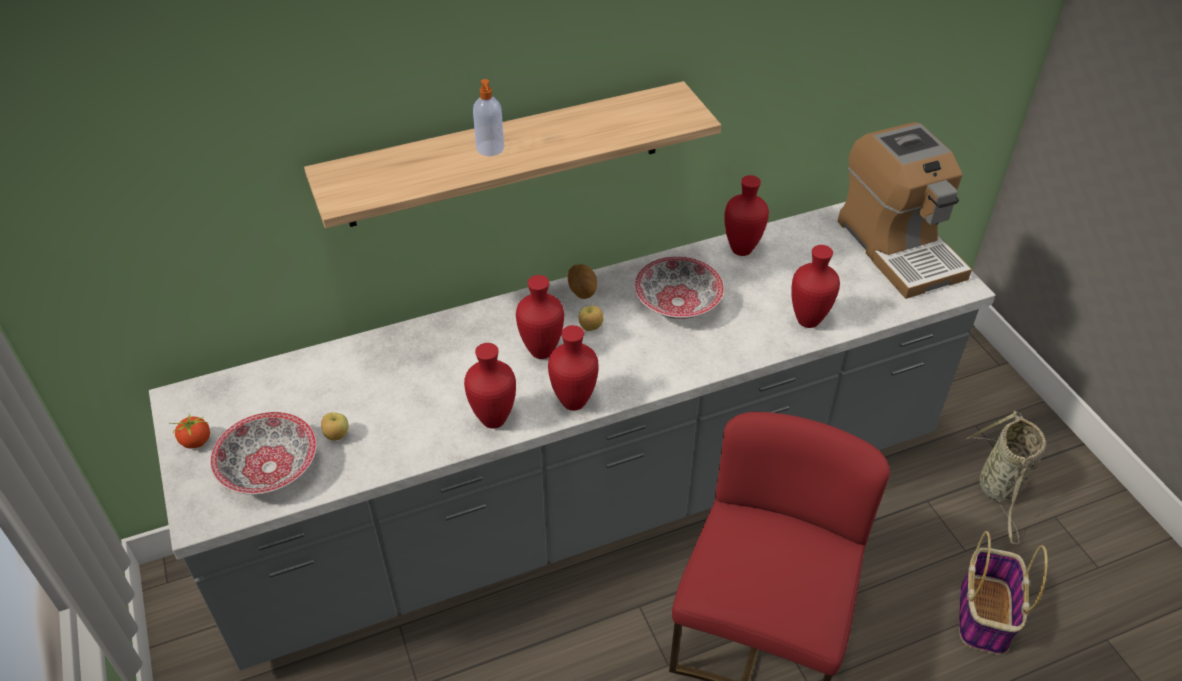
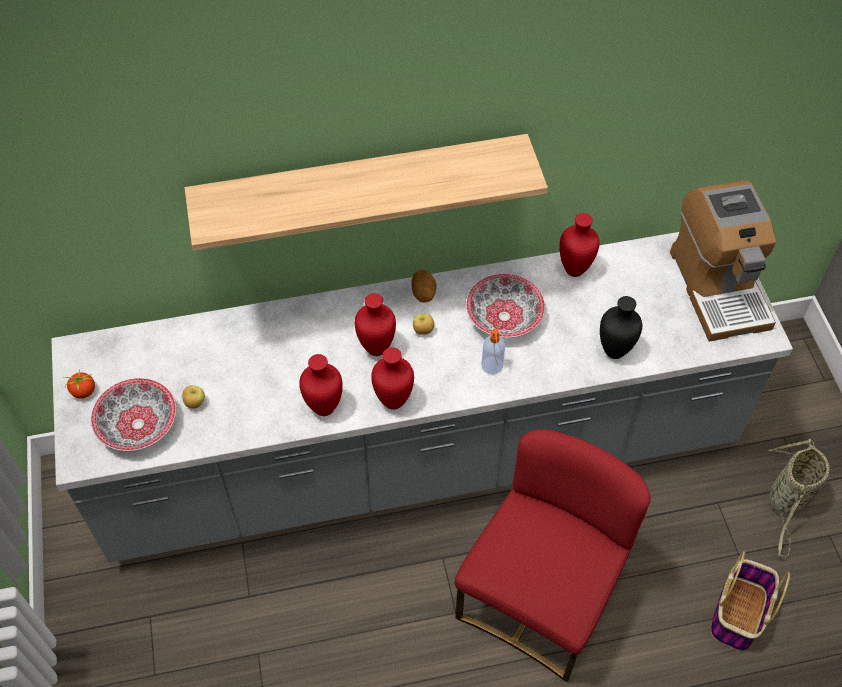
camera: 10 degrees right, 10 degrees up
(490, 149) = (342, 189): soap dispenser -> soap dispenser (492, 366)
(809, 322) = (615, 352): red vase -> black vase

